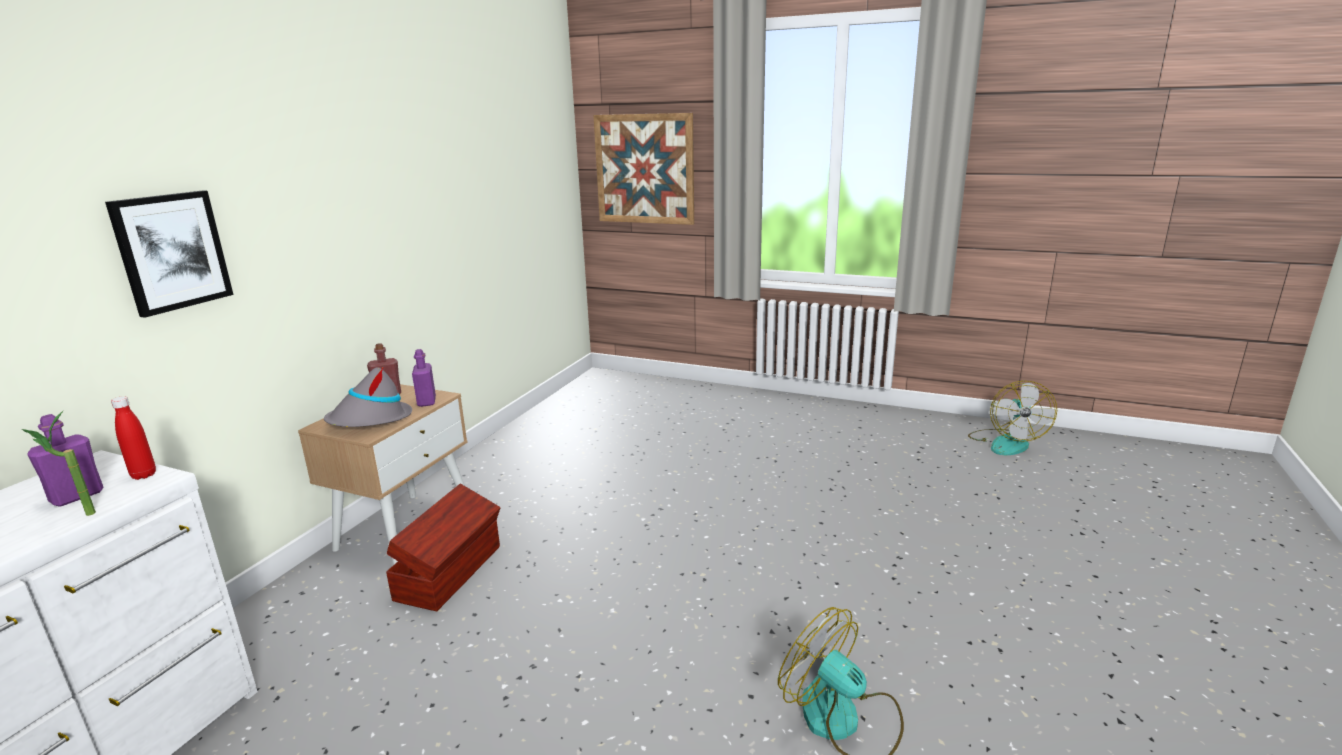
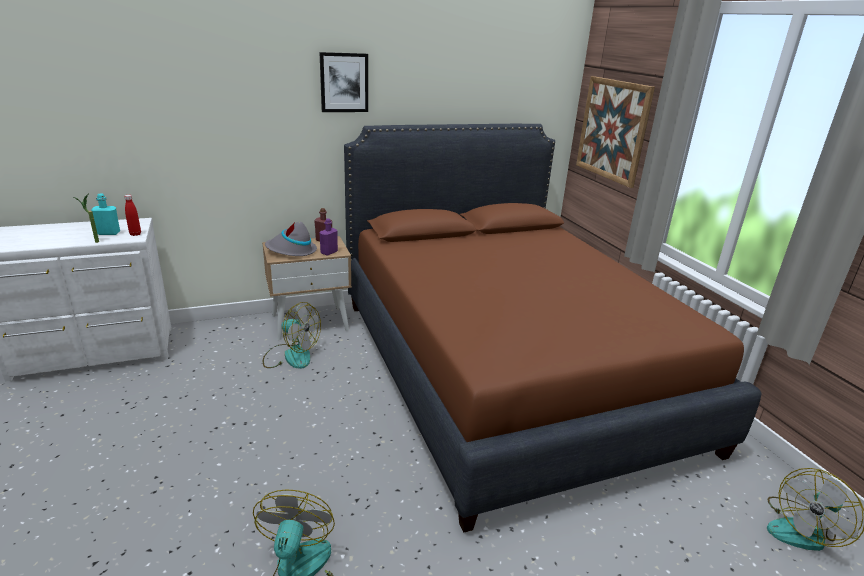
camera: 45 degrees right, 5 degrees up
(77, 496) = (109, 233): purple bottle -> turquoise bottle
(171, 251) = (206, 129): picture -> picture (344, 82)
(451, 572) = (291, 356): brown storage box -> fan
(690, 454) = (506, 368): none -> brown bed

